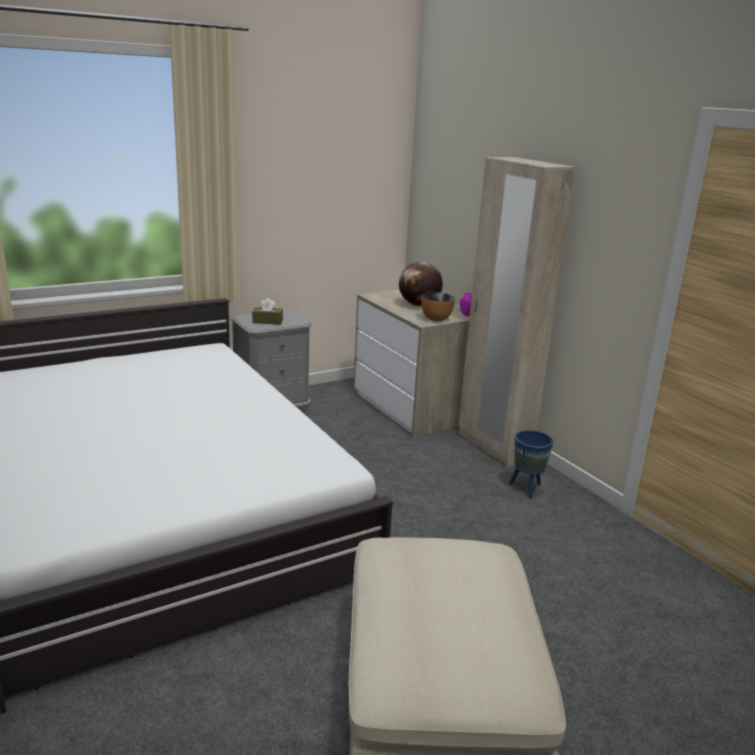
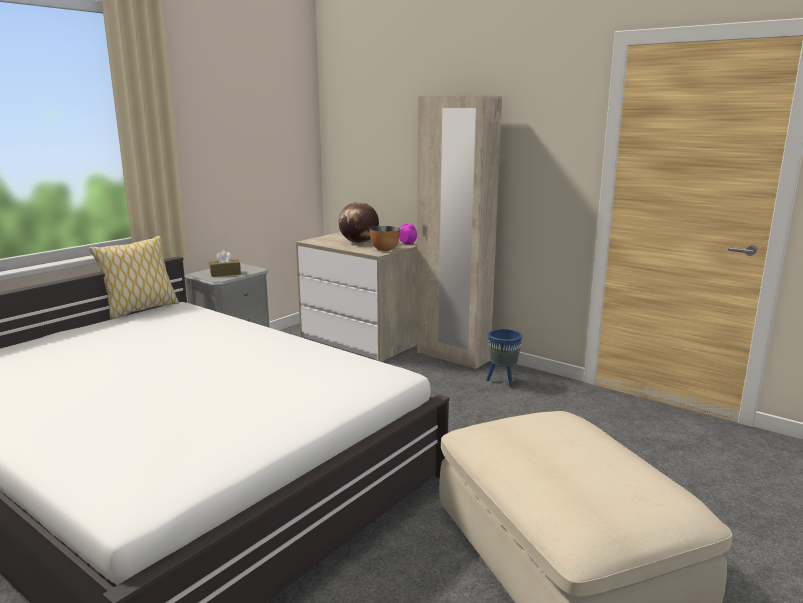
camera: 20 degrees left, 5 degrees down
(180, 346) = (140, 309): none -> pillow

